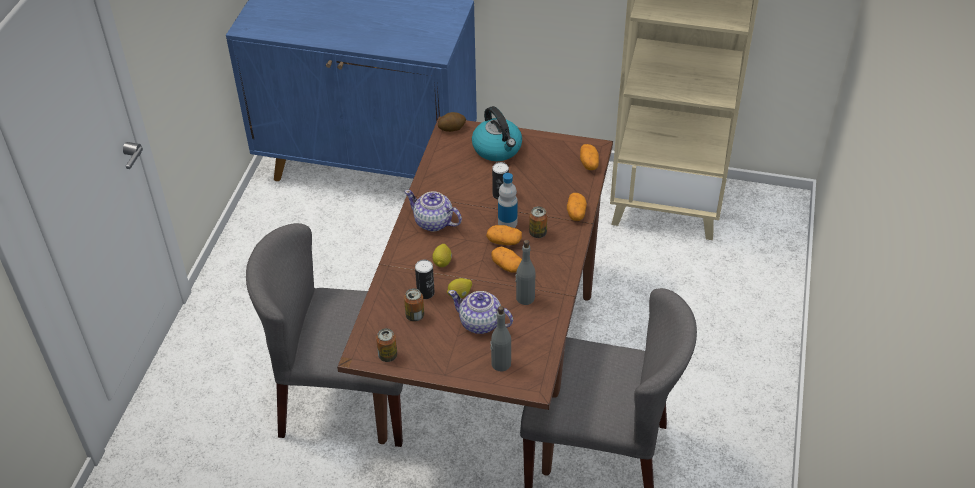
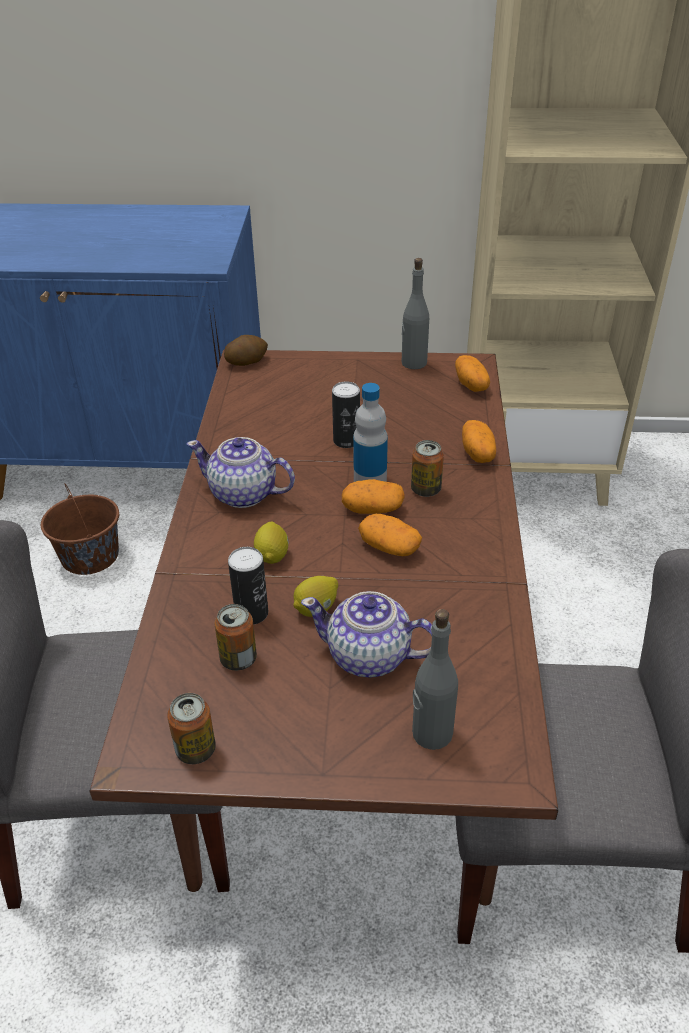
camera: 10 degrees left, 5 degrees down
(338, 232) = (90, 556): none -> brown bucket
(498, 149) = (324, 380): kettle -> none
(525, 298) = (438, 598): grey bottle -> grey bottle (413, 363)

